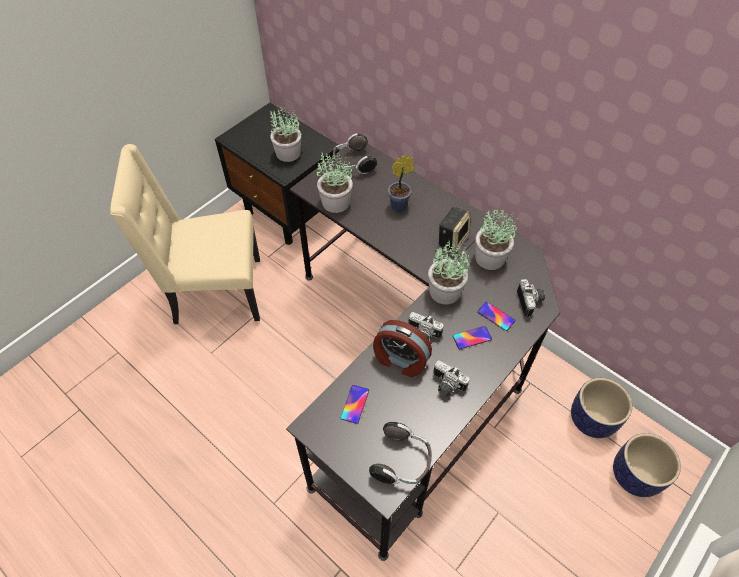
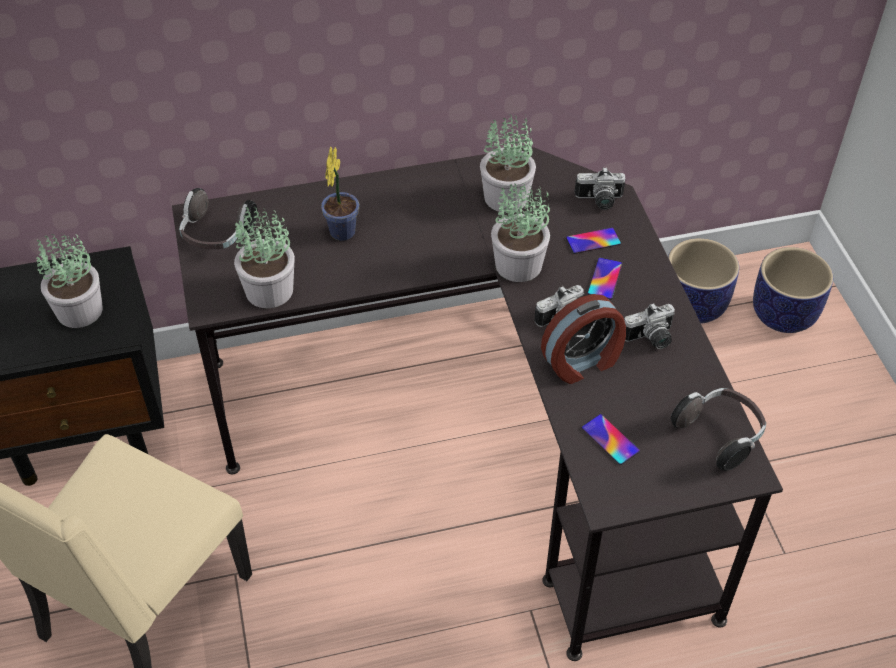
camera: 55 degrees left, 5 degrees down
(452, 239) = (446, 212): speaker -> none
(530, 302) = (599, 201): camera -> camera turned 150 degrees clockwise

